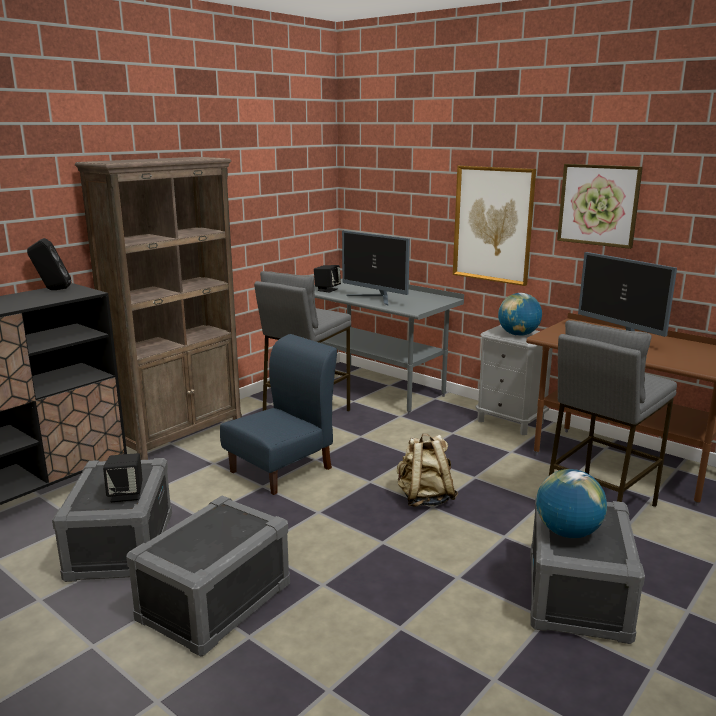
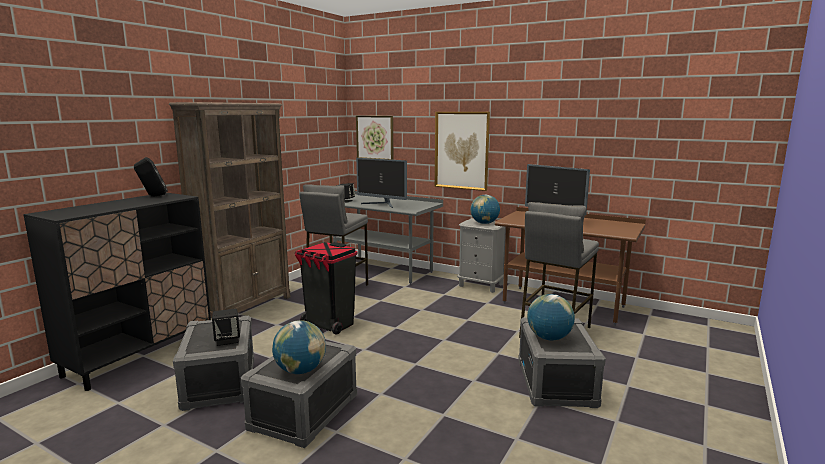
camera: 10 degrees left, 5 degrees down
(204, 552) = (300, 370): none -> globe
(282, 470) = (329, 325): blue chair -> black trash can
(424, 498) = (437, 335): beige backpack -> none
(598, 205) = (533, 133): picture -> picture (375, 137)

